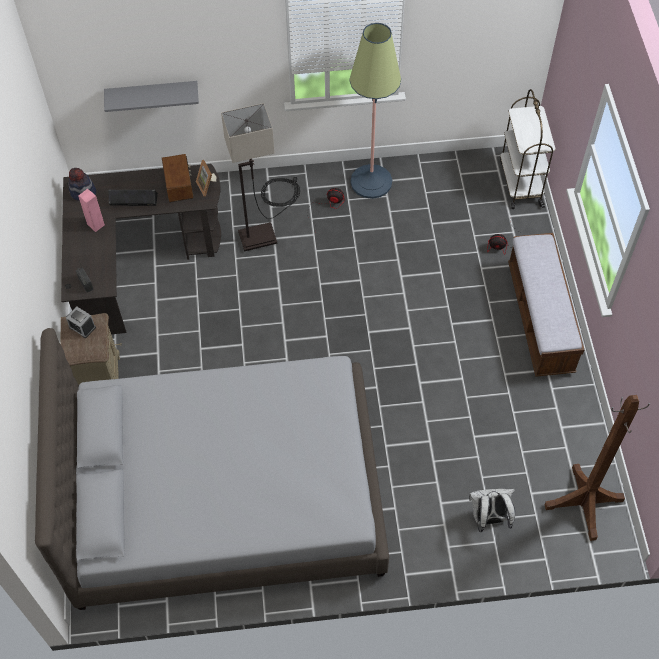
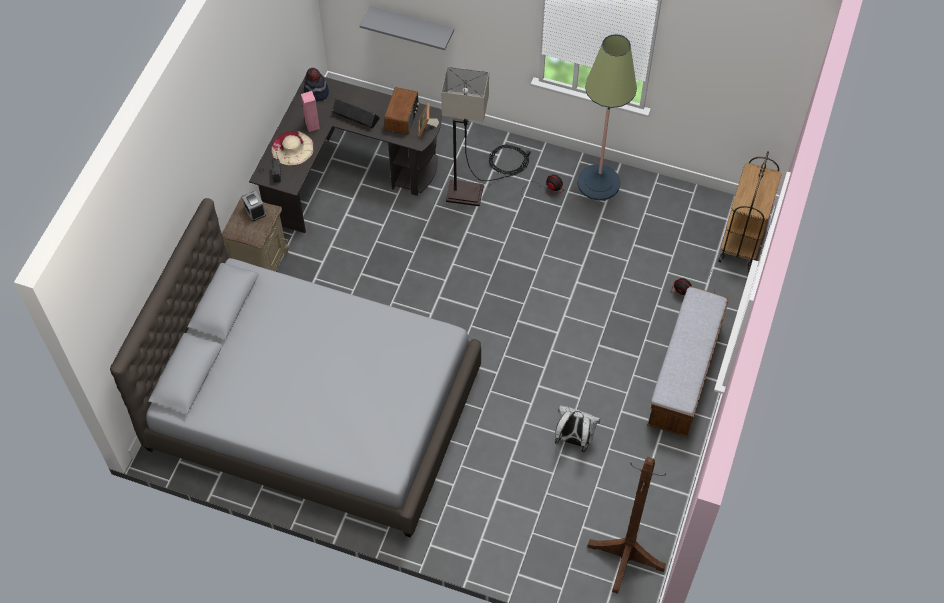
camera: 25 degrees right, 0 degrees up
(87, 253) = (292, 148): none -> beige hat
(489, 518) = (531, 531): white backpack -> white backpack (574, 440)
(520, 182) = (743, 239): white cart -> brown cart

